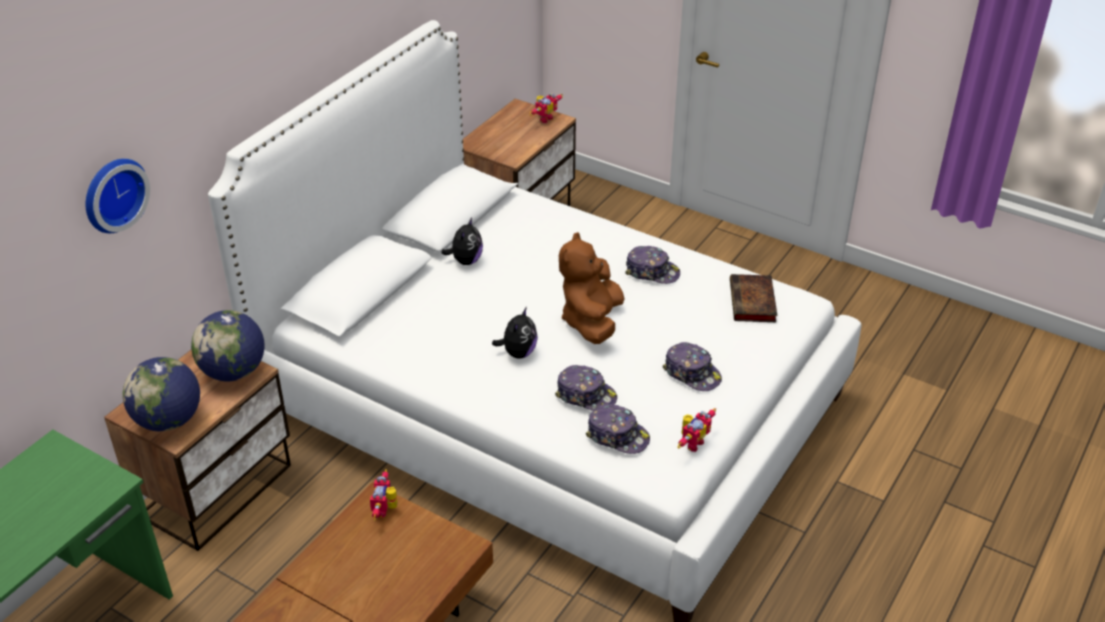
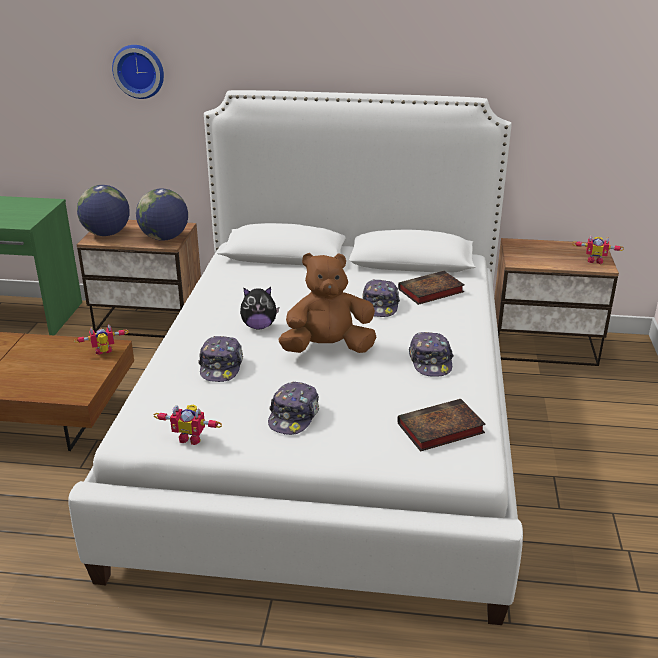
camera: 65 degrees right, 10 degrees down
(465, 261) = (359, 279): plush toy -> none
(527, 228) = (430, 291): none -> book
(617, 436) = (176, 394): cap -> cap (380, 305)

